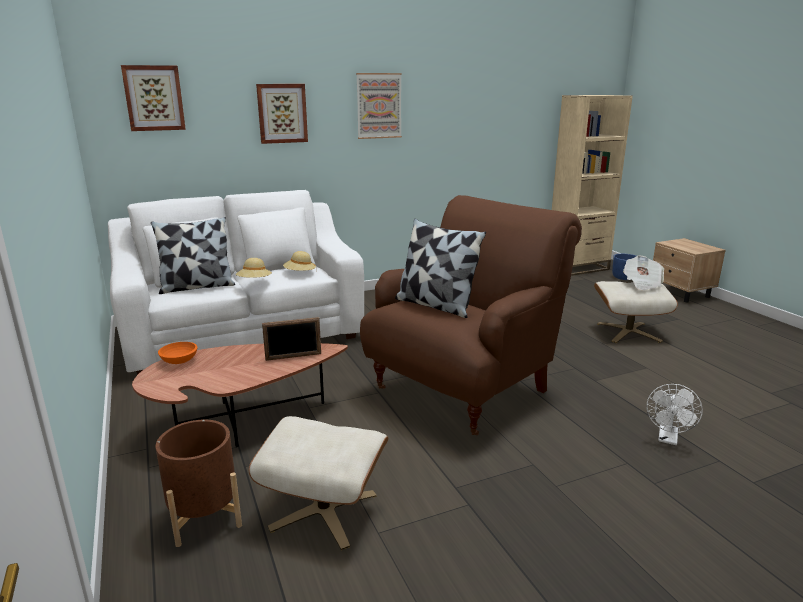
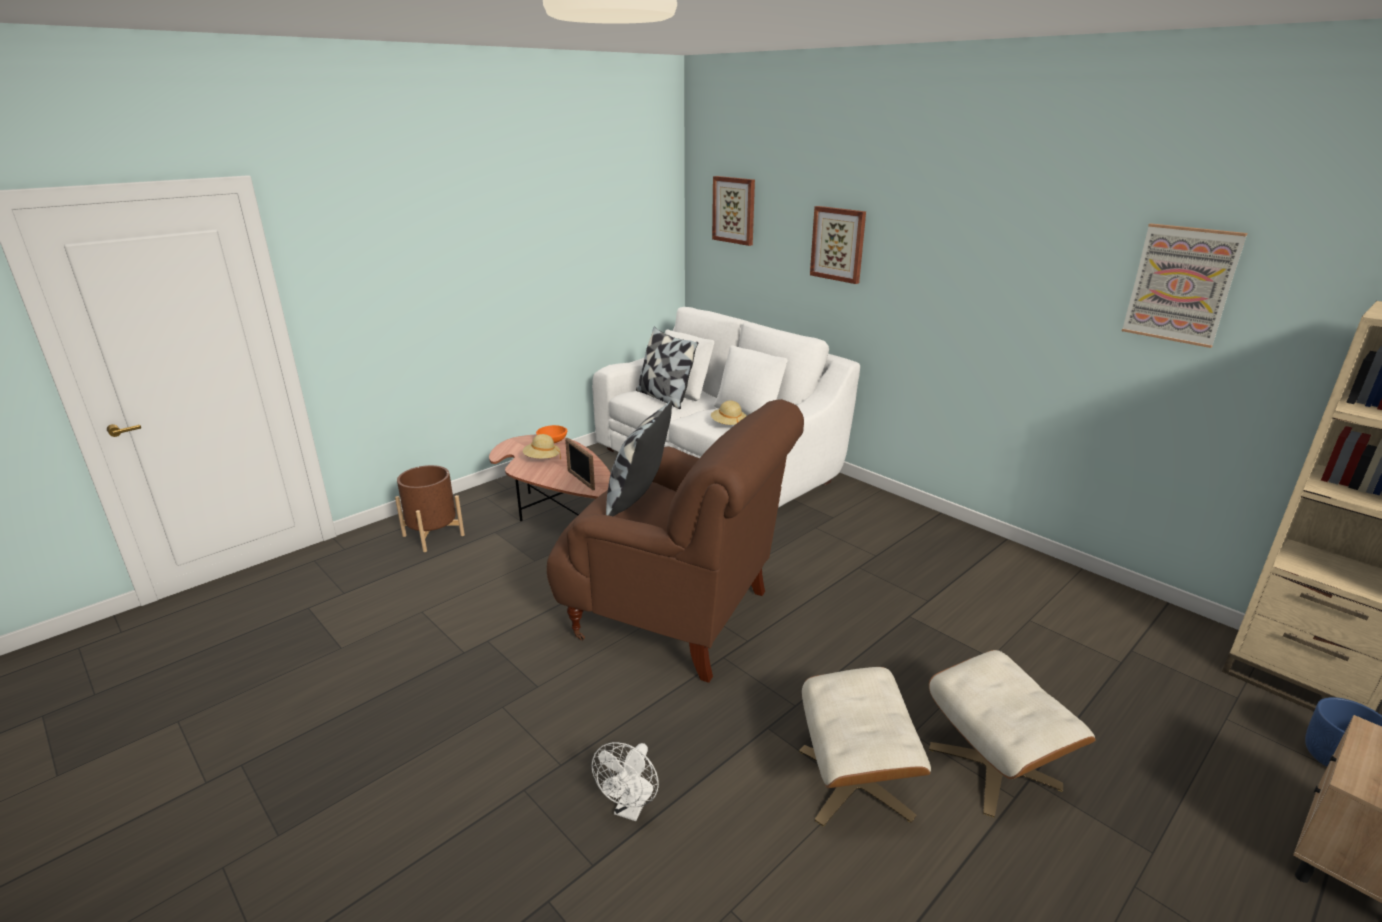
camera: 70 degrees right, 5 degrees up
(254, 281) = (682, 412): beige hat -> beige hat (542, 459)
(324, 511) = (445, 581): beige ottoman -> beige ottoman (855, 782)
(379, 106) = (957, 254): picture -> picture (1181, 284)
(642, 284) = (1036, 704): newspaper -> none
(668, 439) = (631, 808): white fan -> white fan turned 75 degrees counterclockwise

